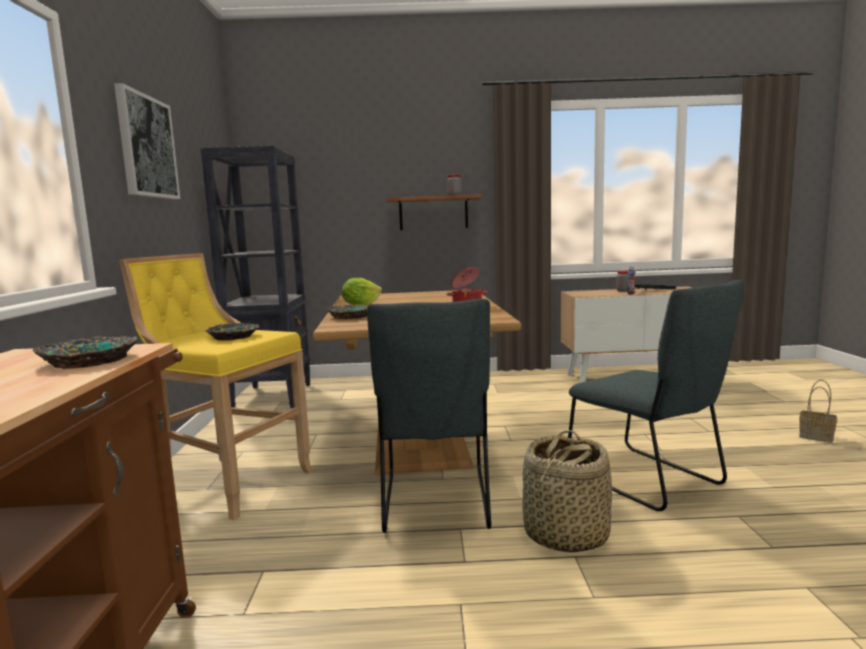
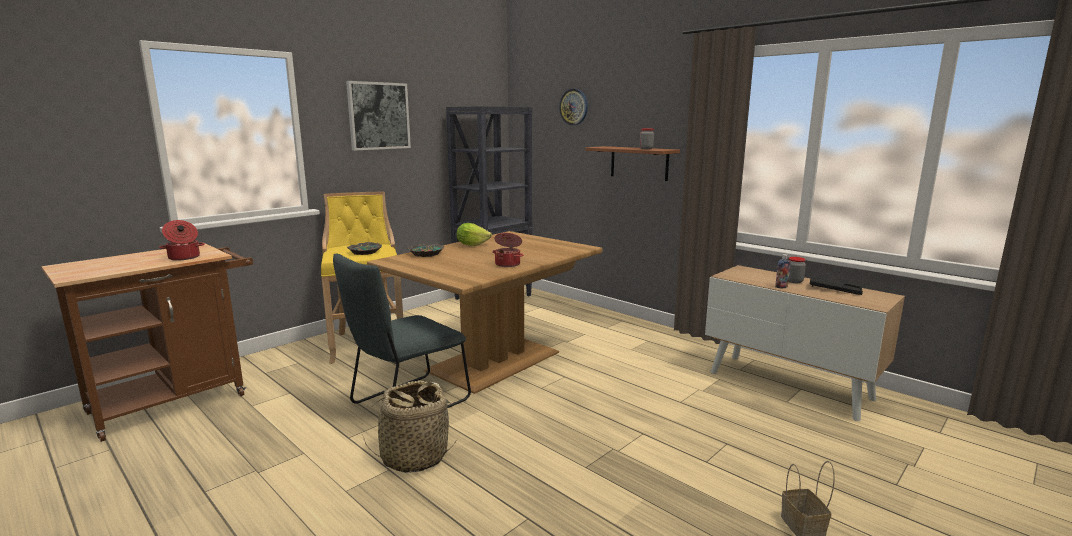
camera: 45 degrees right, 5 degrees up
(91, 360) = (184, 257): bowl -> cooking pot
(341, 158) = (574, 107): none -> wall clock
(648, 480) = (544, 462): grey chair -> none

